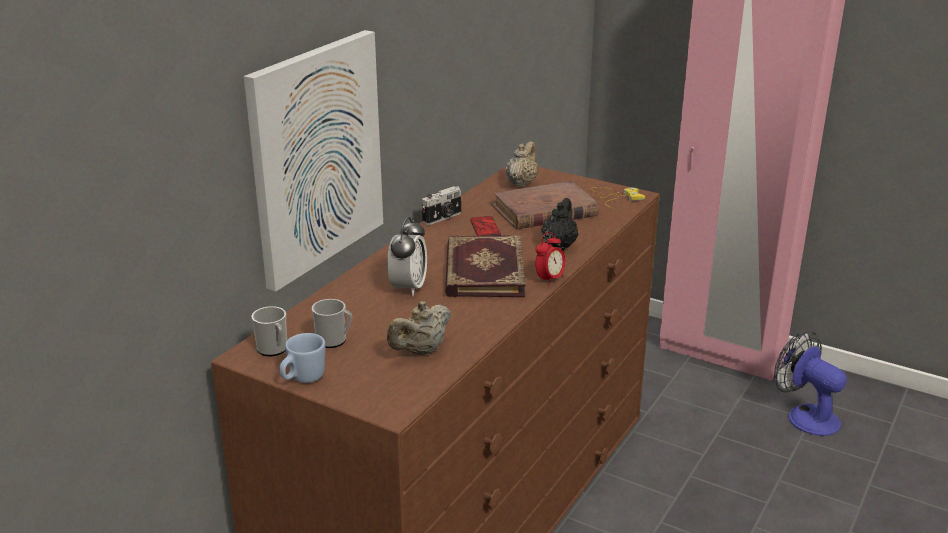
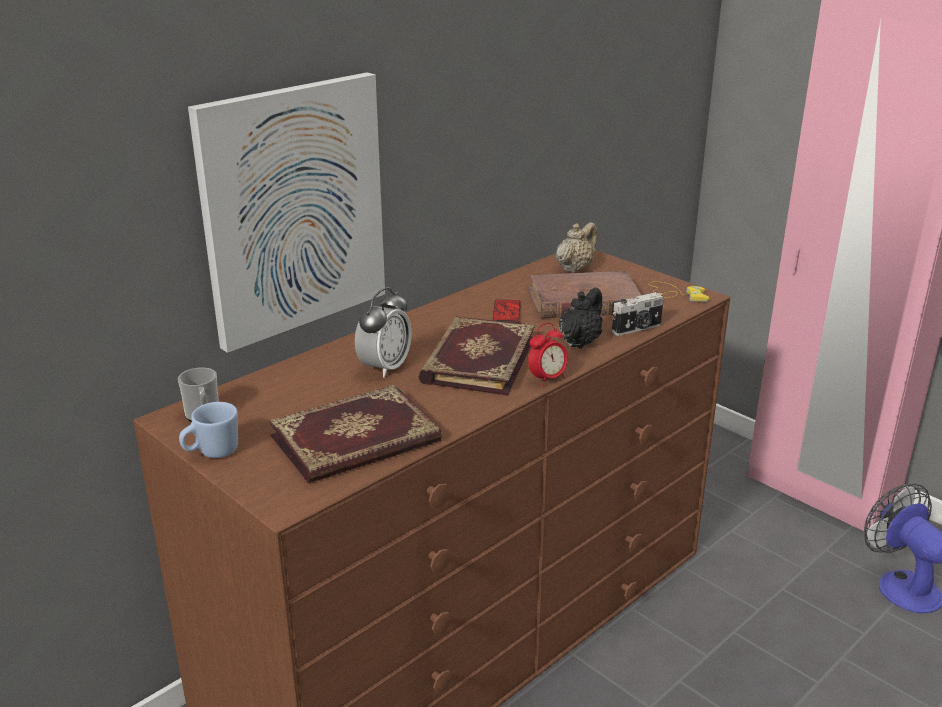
camera: 15 degrees right, 0 degrees up
(334, 340) = (271, 415): mug -> none
(421, 351) = (356, 440): beige teapot -> book
(443, 218) = (466, 297): camera -> camera (637, 329)

